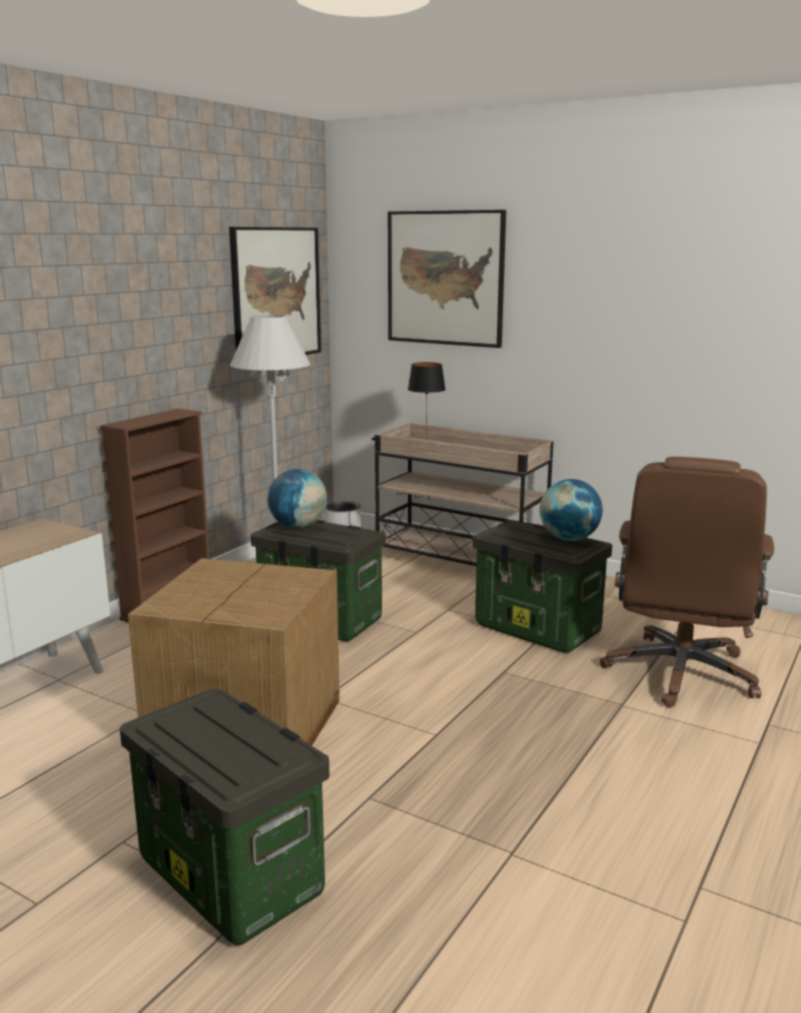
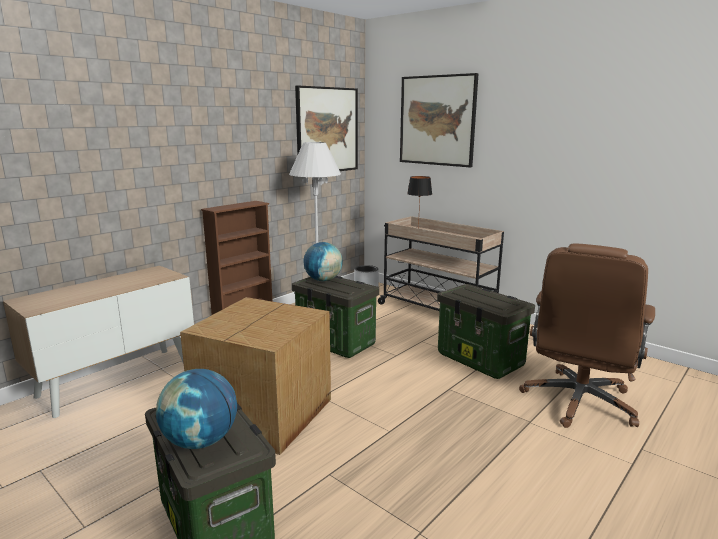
camera: 10 degrees right, 0 degrees up
(569, 539) = (504, 299): globe -> globe (201, 441)

